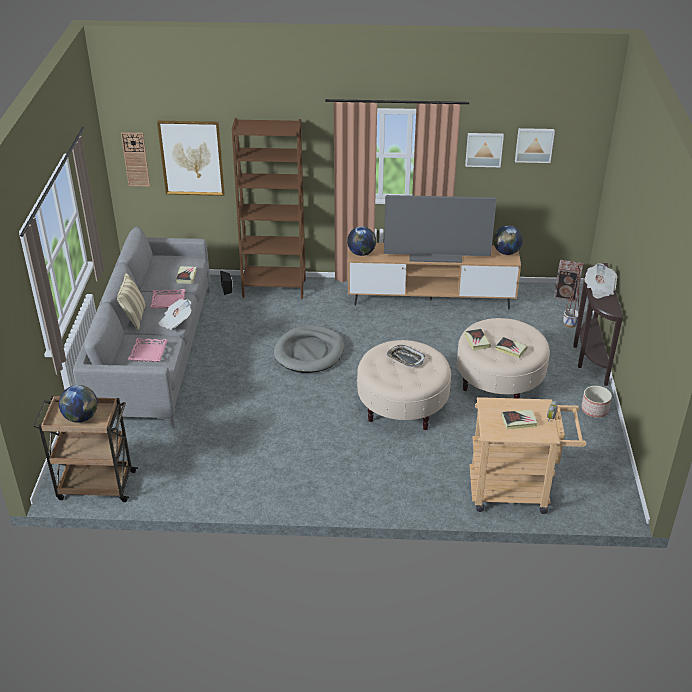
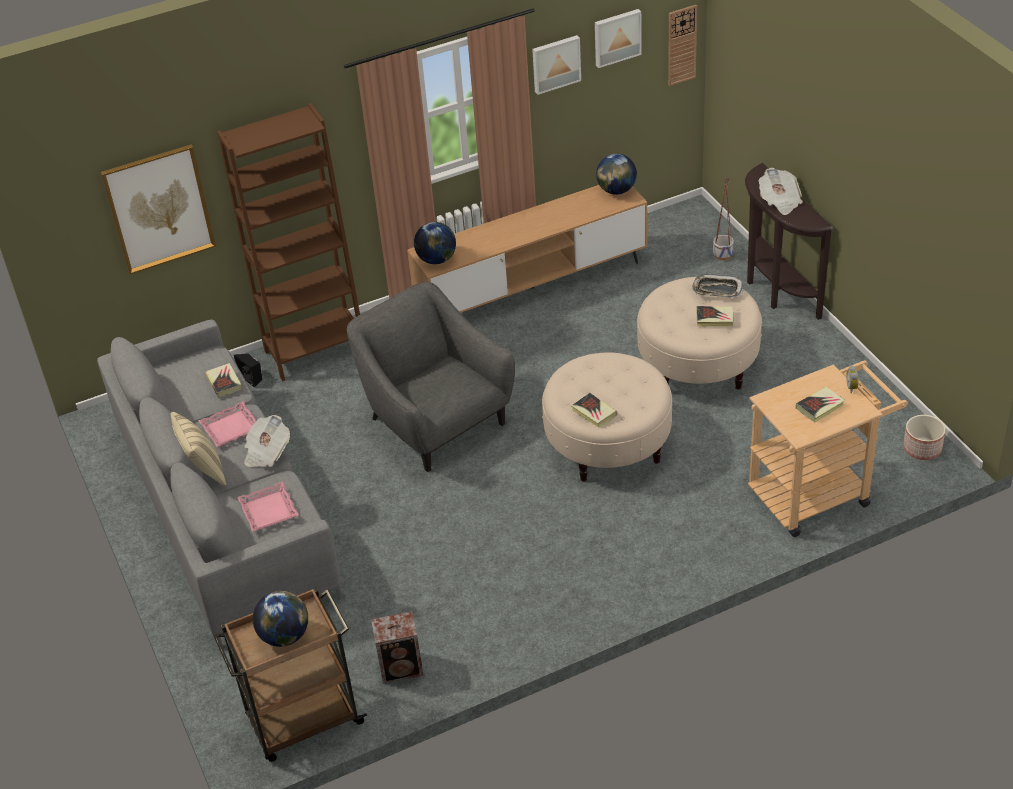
camera: 25 degrees left, 5 degrees up
(135, 159) = (75, 239): wall clock -> wall clock (681, 45)
(309, 352) = (435, 421): grey dog bed -> grey armchair
(405, 358) = (601, 381): tray -> tray (717, 290)
(436, 255) = (533, 226): television -> none
(476, 341) = (667, 324): book -> book (594, 413)
(566, 295) = (692, 218): speaker -> speaker (402, 667)
(594, 410) = (829, 355): planter -> planter (922, 449)

